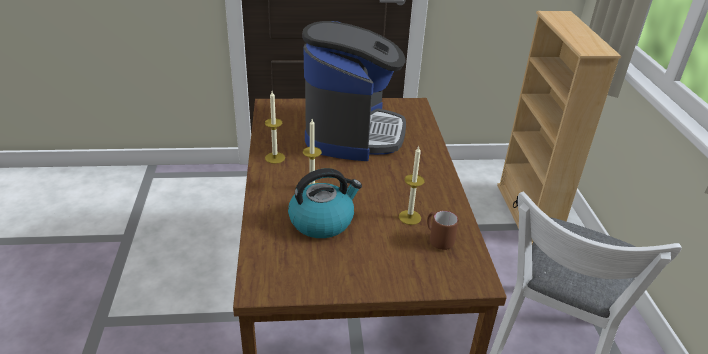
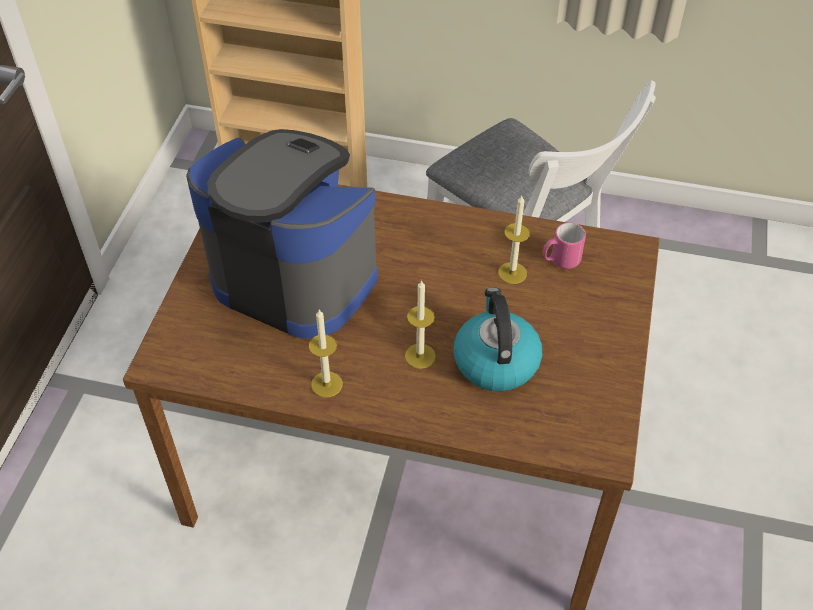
camera: 70 degrees left, 15 degrees up
(438, 240) = (560, 260): brown mug -> pink mug

